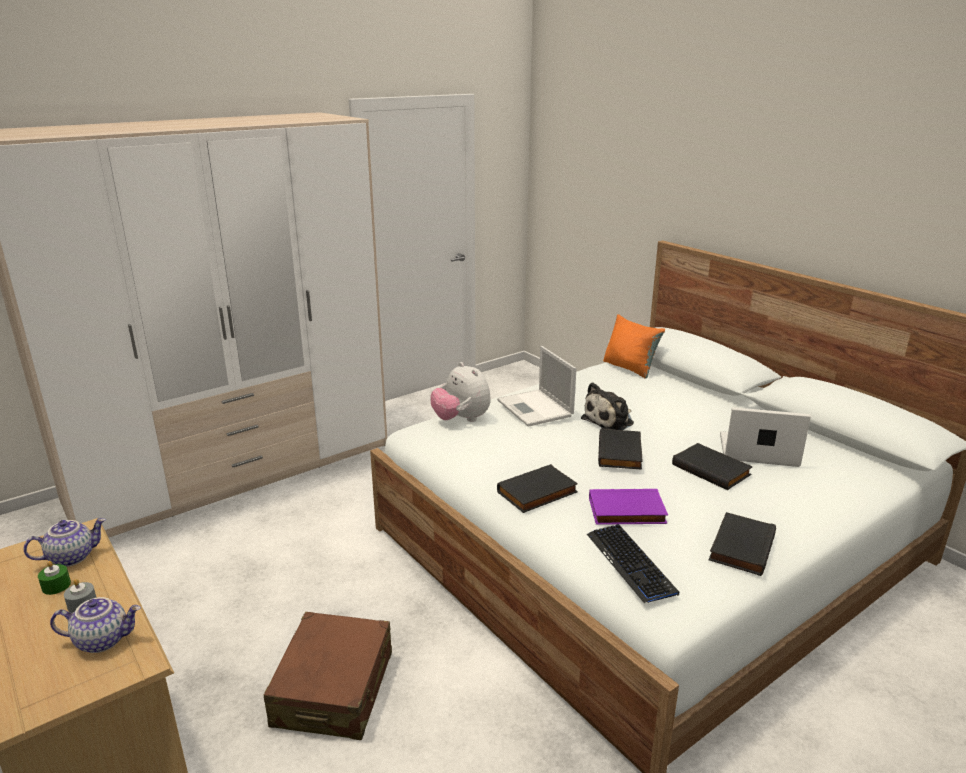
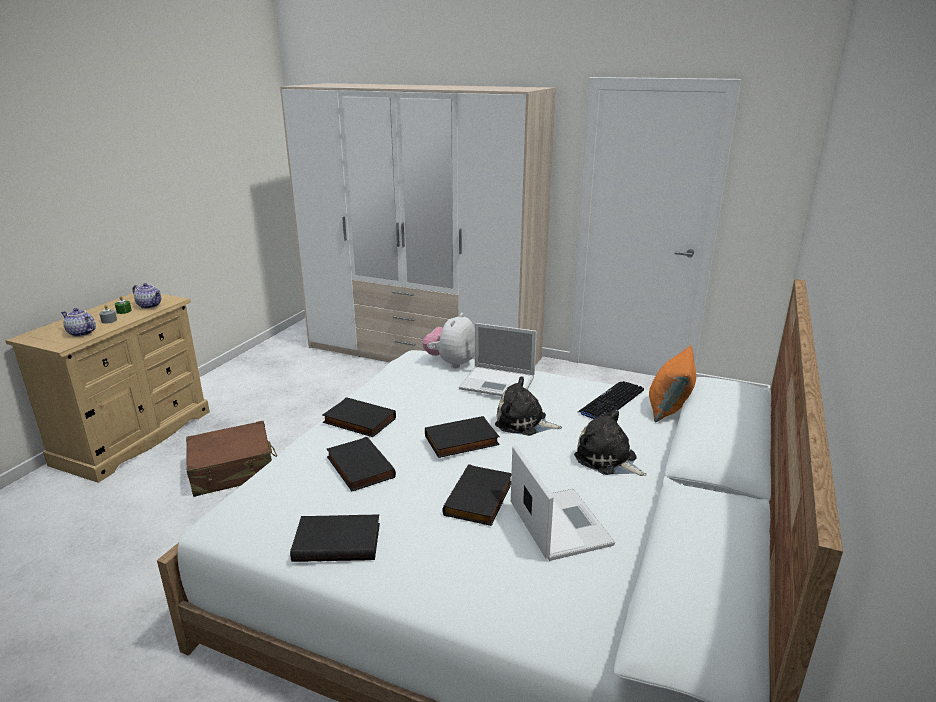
camera: 60 degrees right, 0 degrees up
(103, 639) = (81, 333): teapot -> teapot turned 150 degrees clockwise
(536, 409) = (499, 383): laptop -> laptop turned 105 degrees counterclockwise
(626, 512) = (358, 467): purple book -> black book
(631, 563) = (273, 485): keyboard -> keyboard (611, 402)
(685, 410) = (608, 460): none -> plush toy

